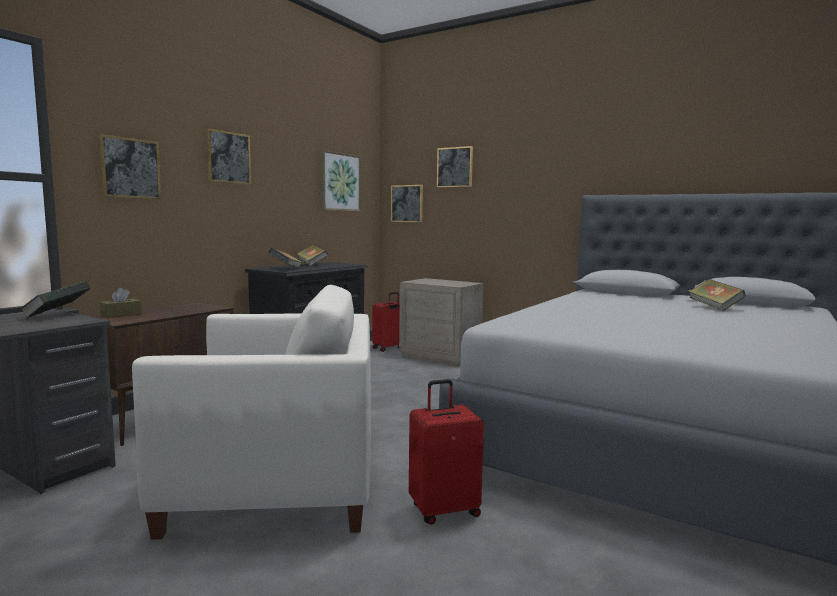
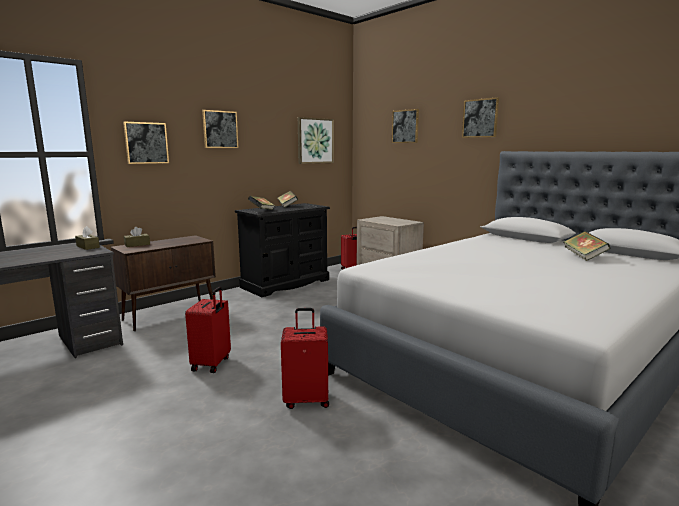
camera: 15 degrees right, 5 degrees up
(57, 316) = (88, 247): book -> brown tissue box
(276, 479) = (212, 364): white armchair -> red suitcase
(407, 203) = (371, 155): picture -> picture (480, 118)

